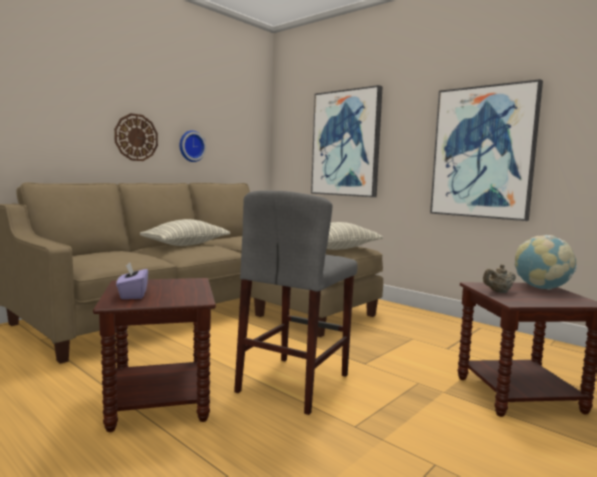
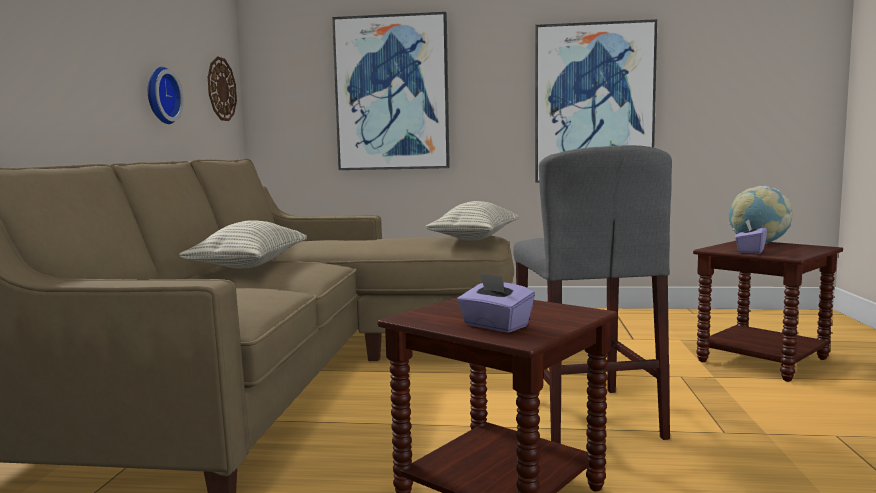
camera: 35 degrees left, 0 degrees up
(136, 137) = (91, 76): wall clock -> wall clock (221, 89)
(498, 292) = (750, 251): beige teapot -> purple tissue box

